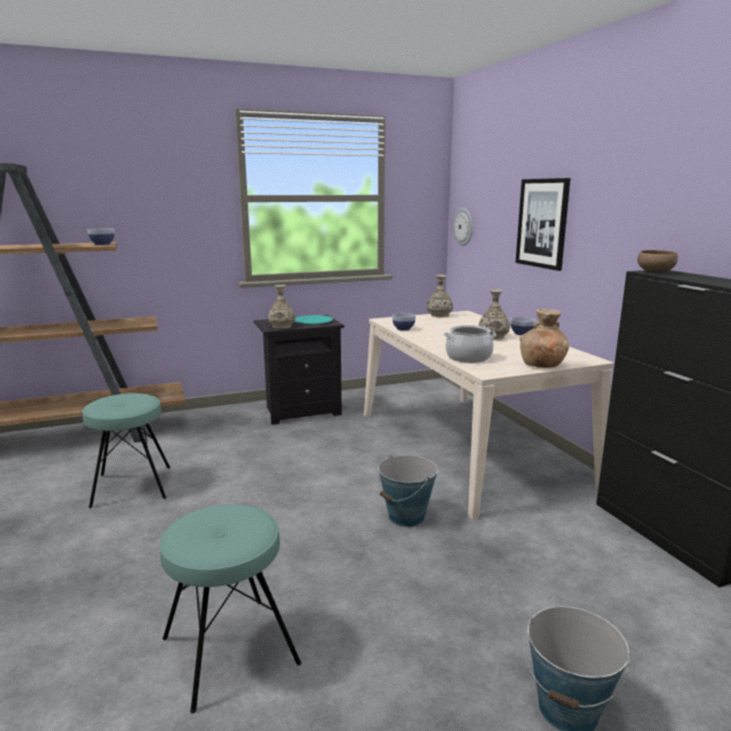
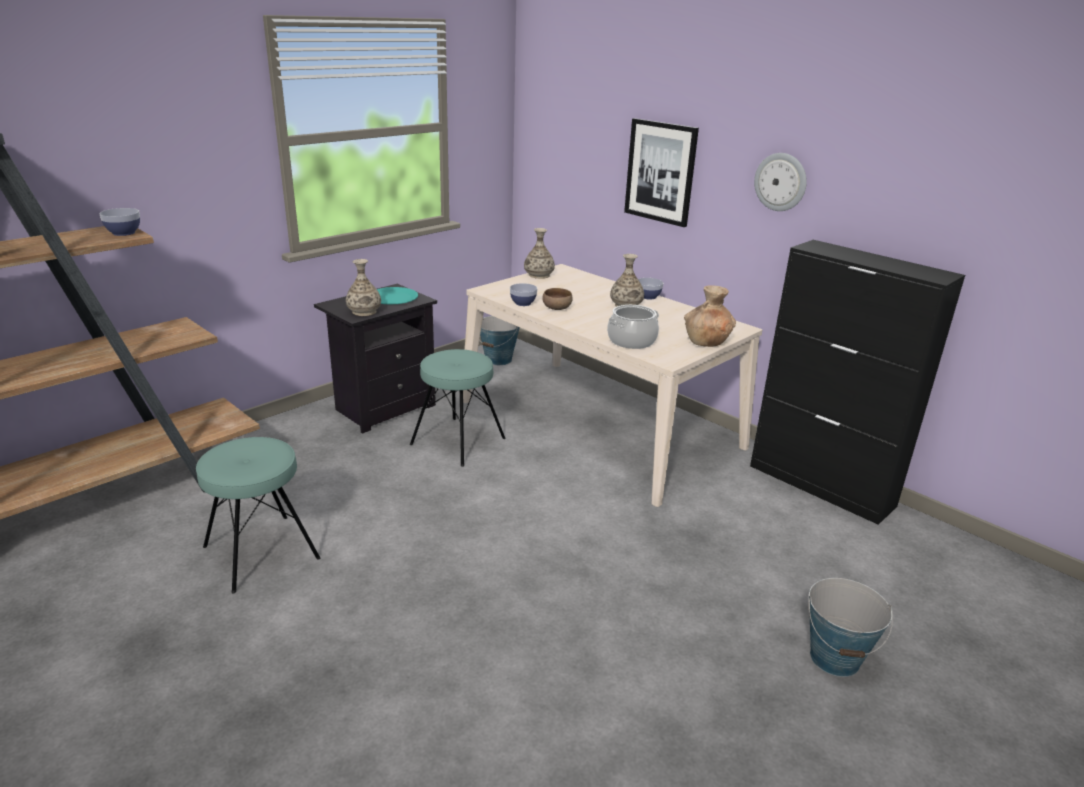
camera: 25 degrees left, 10 degrees up
(230, 650) = (540, 700): turquoise stool -> turquoise stool (458, 441)
(406, 517) = (597, 519): bucket -> bucket (498, 360)
(464, 227) = (541, 159): wall clock -> wall clock (780, 182)
(656, 272) = (817, 248): brown bowl -> brown bowl (557, 309)

